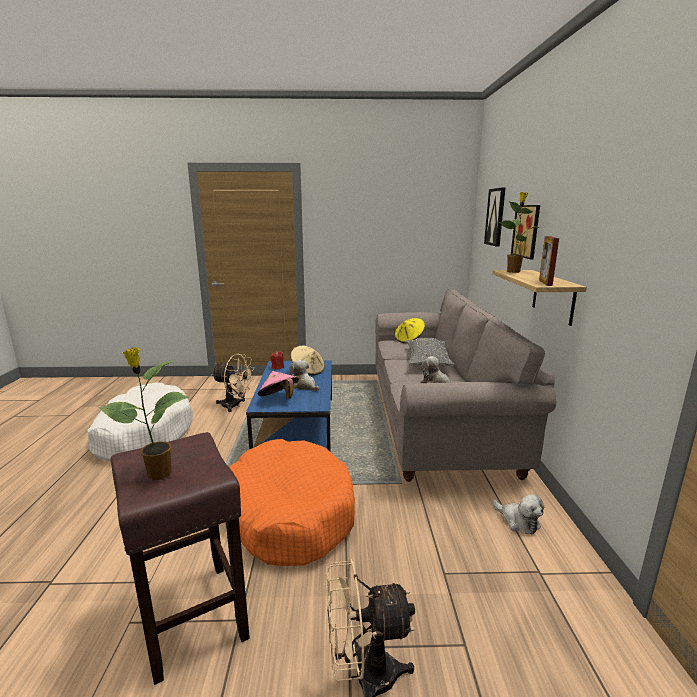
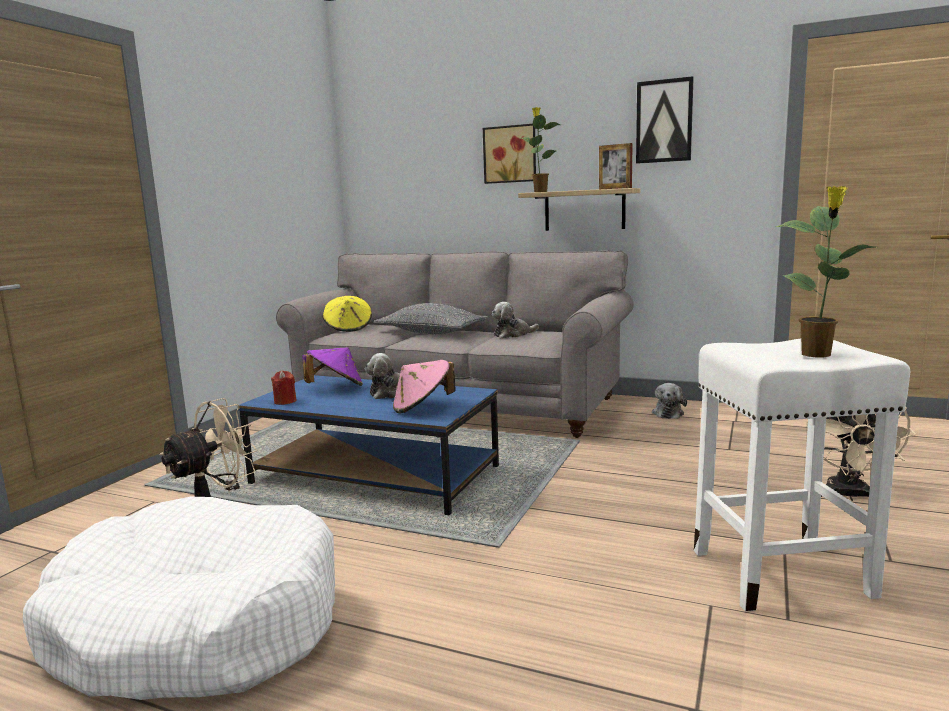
camera: 65 degrees left, 5 degrees down
(193, 619) = (783, 572): brown stool -> white stool
(289, 513) = (601, 502): orange dog bed -> none
(308, 371) = (336, 388): beige hat -> purple hat
(495, 217) = (416, 148): picture -> picture (664, 121)
(518, 521) = (668, 413): plush toy -> plush toy turned 120 degrees clockwise

